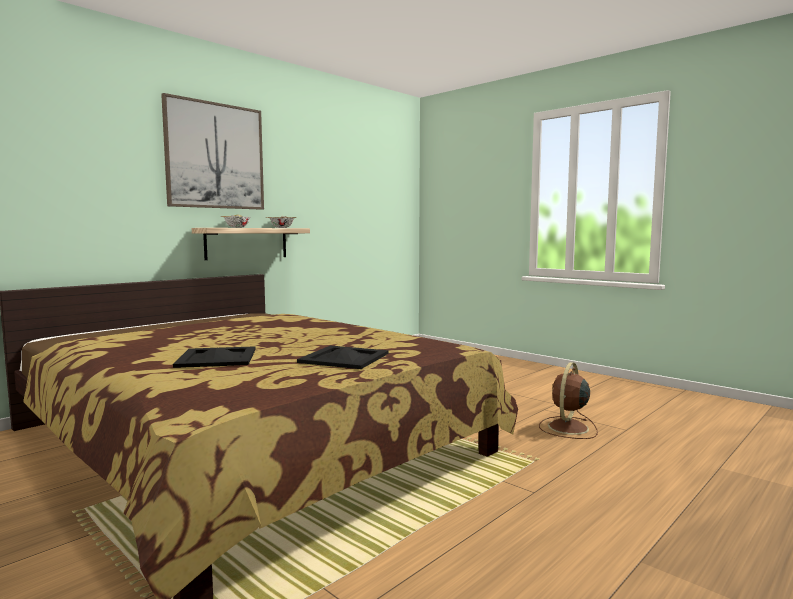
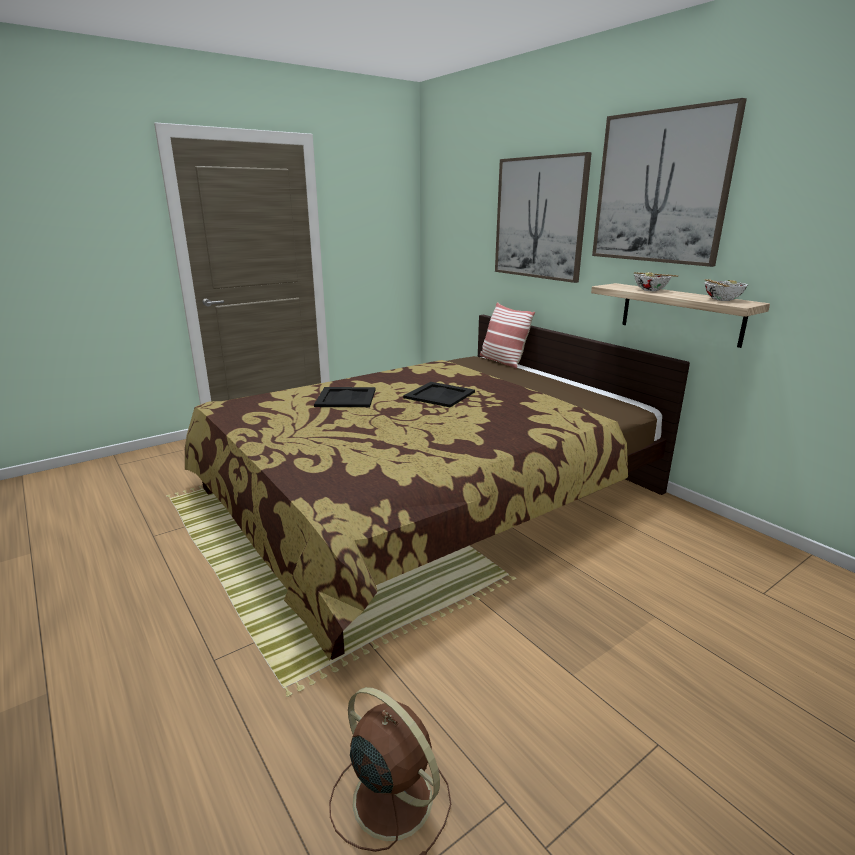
camera: 100 degrees right, 15 degrees up
(80, 333) = (502, 361): none -> pillow
(87, 170) = (539, 218): none -> picture
(344, 358) = (309, 436): black tray -> black tray (438, 395)

